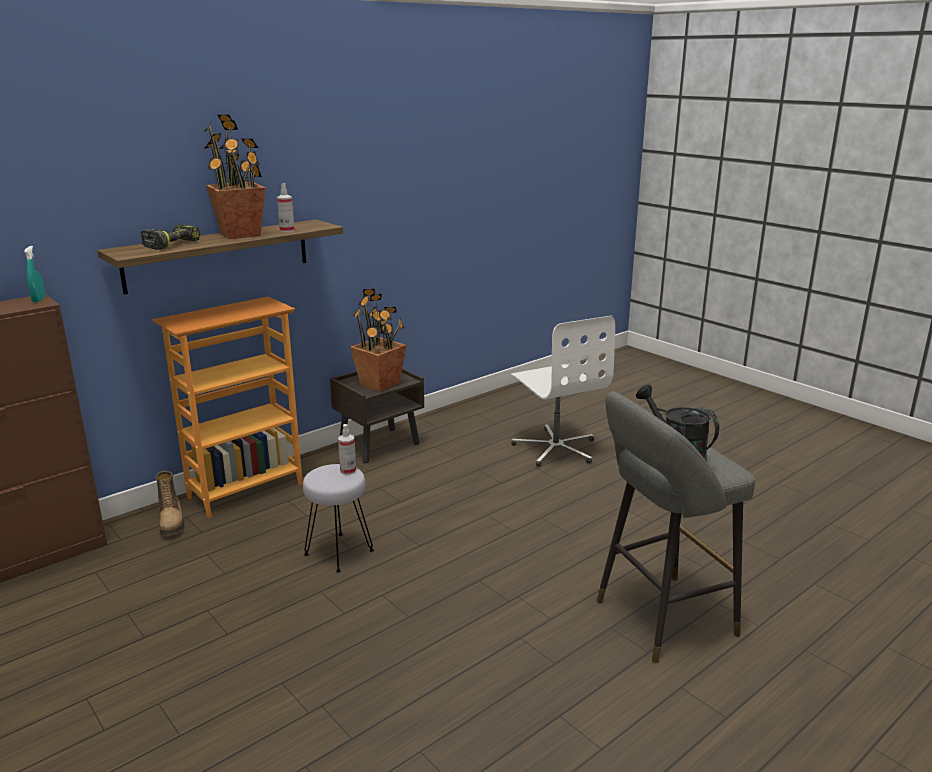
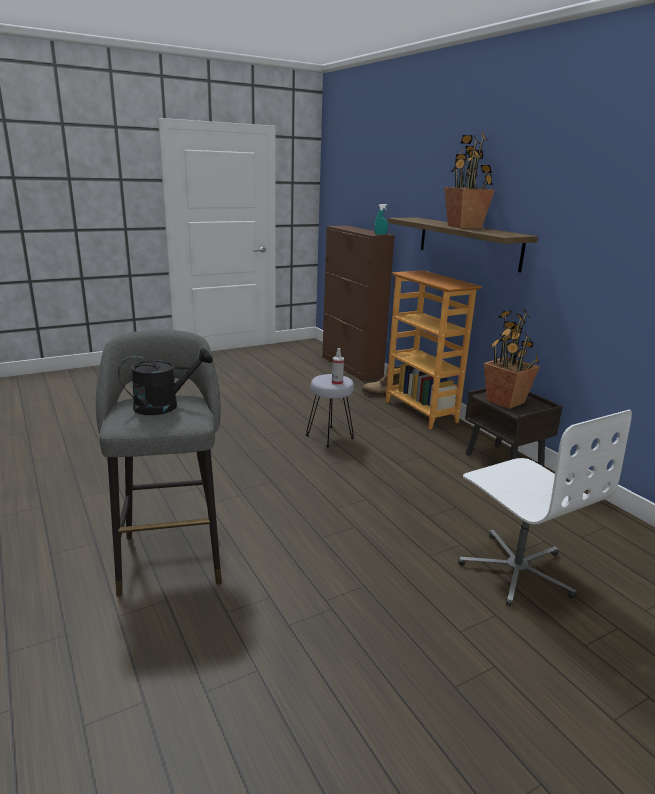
camera: 100 degrees right, 0 degrees up
(172, 244) = (430, 221): power drill -> none
(287, 231) = (481, 231): spray bottle -> none
(556, 448) = (516, 569): white office chair -> white office chair turned 105 degrees counterclockwise

